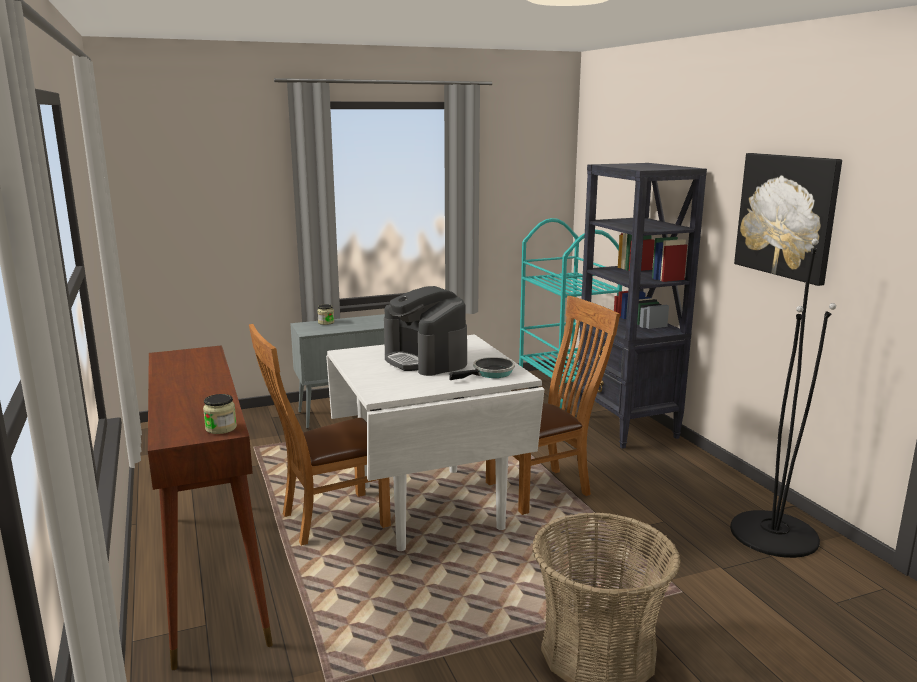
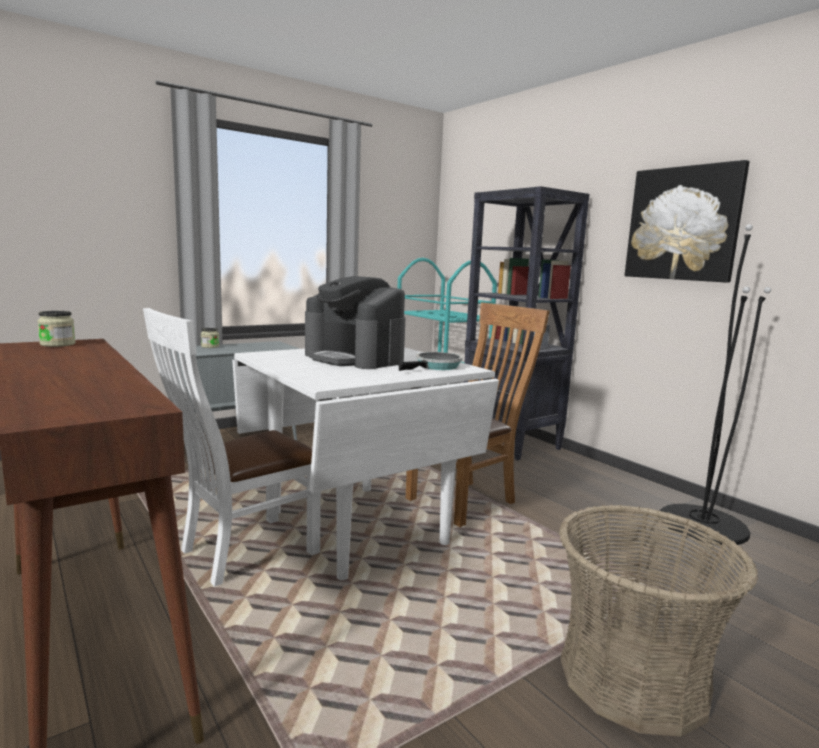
camera: 15 degrees left, 5 degrees down
(221, 428) = (131, 404): jar -> jar (57, 344)
(328, 521) = (241, 553): brown chair -> white chair

